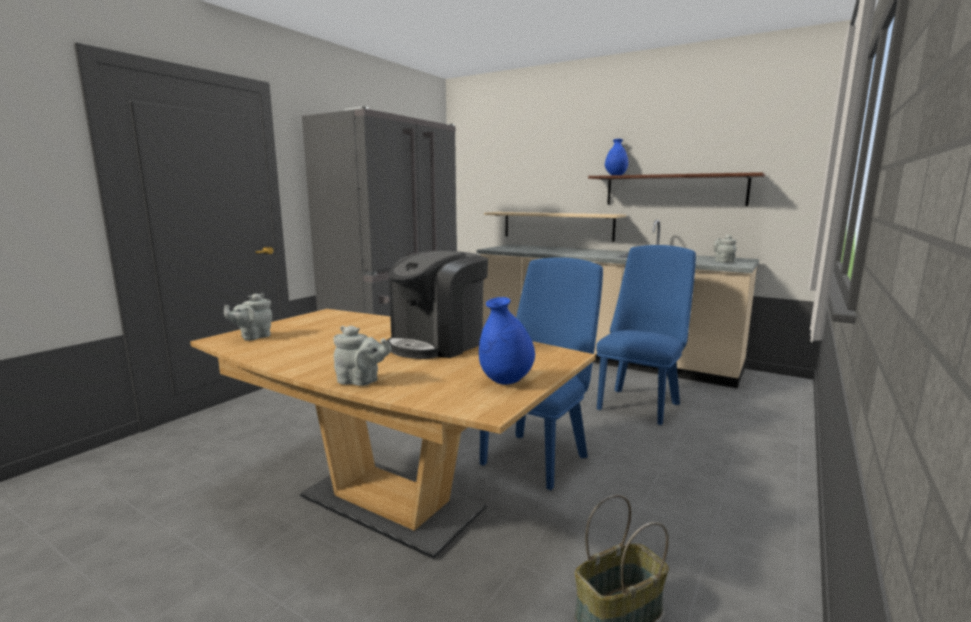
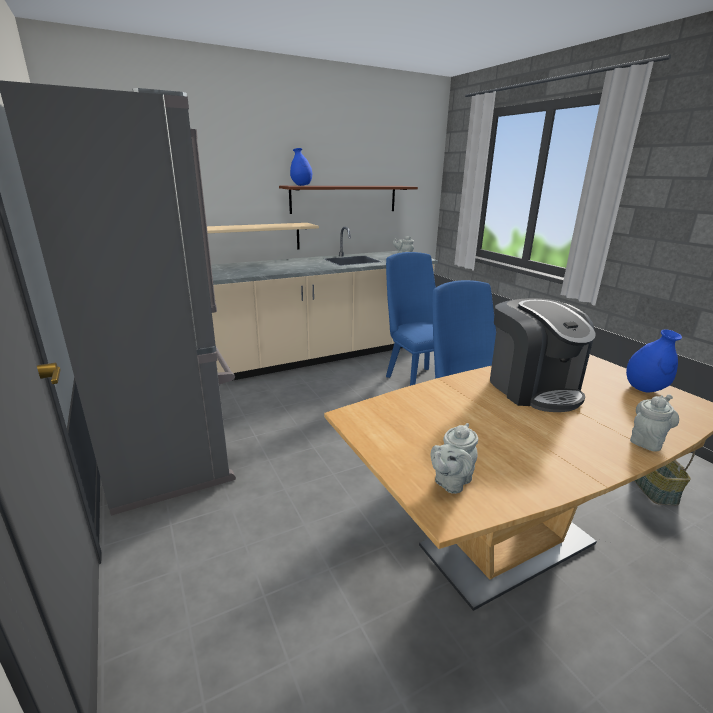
camera: 60 degrees left, 10 degrees up
(253, 337) = (451, 482): grey teapot -> grey teapot turned 60 degrees clockwise

